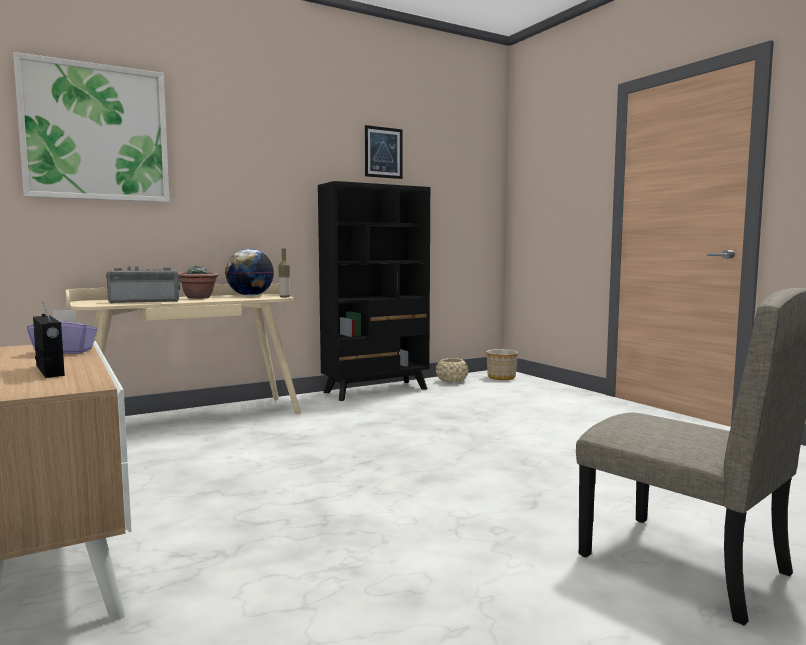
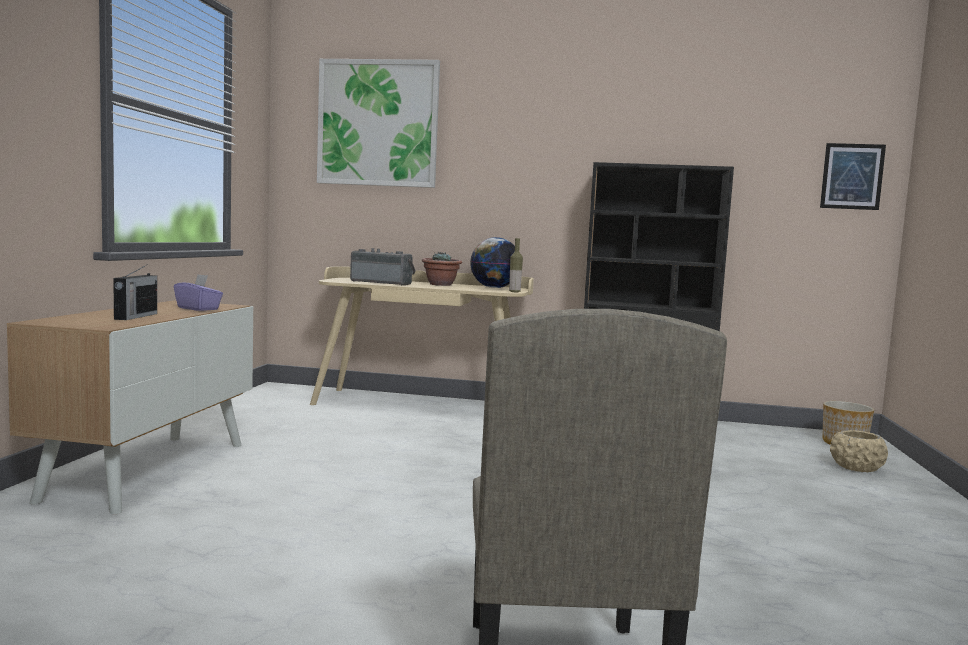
camera: 40 degrees right, 0 degrees up
(383, 152) = (693, 124): picture -> picture (852, 176)
(452, 381) = (760, 432): beige planter -> beige planter (856, 468)

